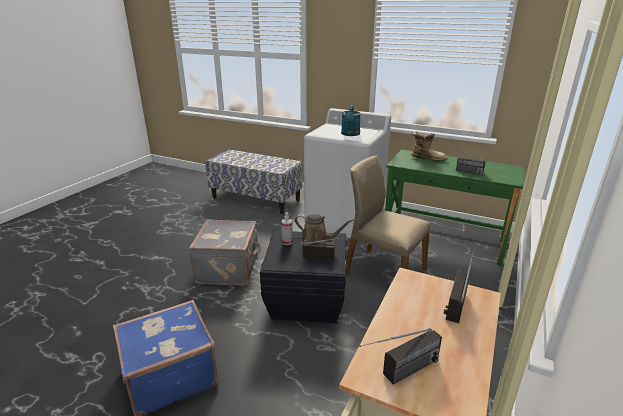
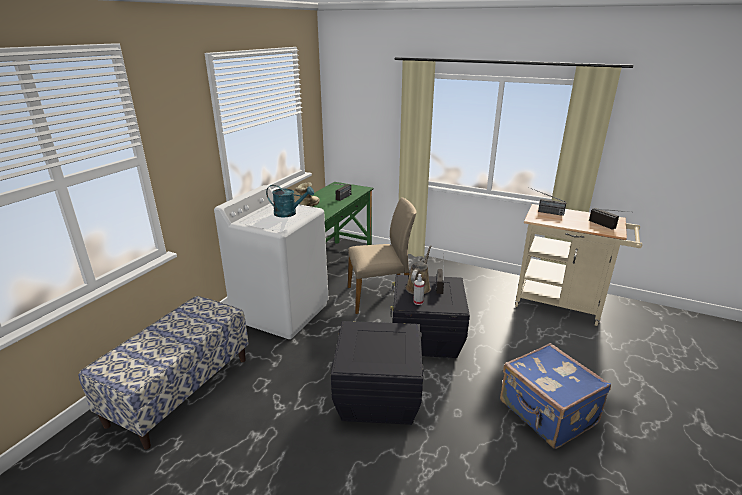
camera: 90 degrees left, 0 degrees up
(229, 268) = (377, 396): grey suitcase -> black storage box
(384, 271) = (380, 296): beige chair -> beige chair turned 135 degrees counterclockwise

